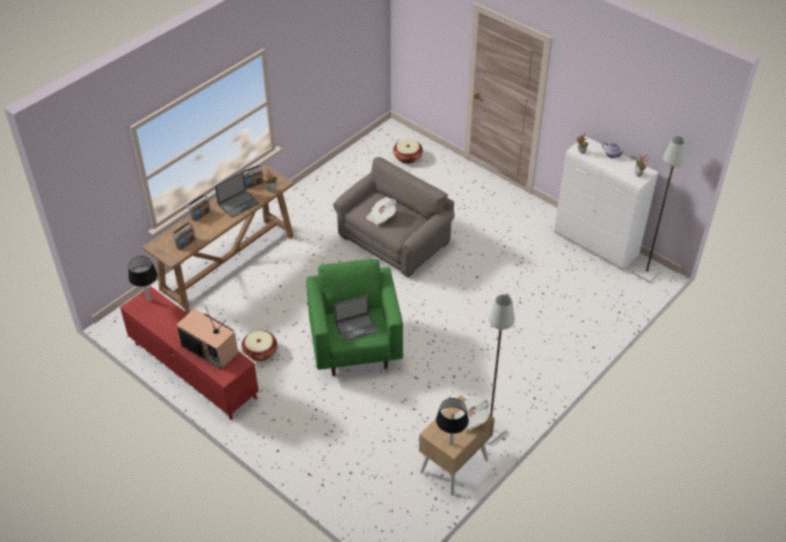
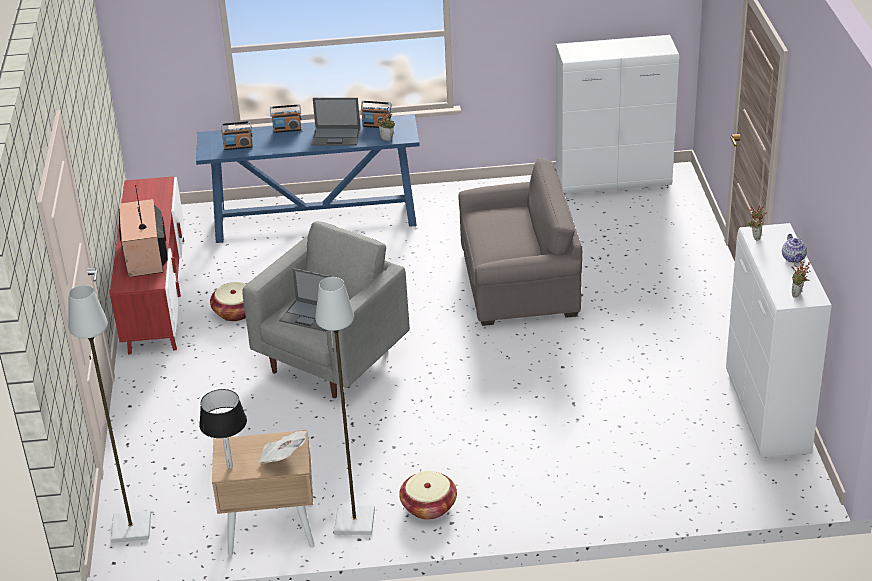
camera: 45 degrees right, 10 degrees down
(148, 300) = (155, 187): black table lamp -> none
(229, 264) = (317, 220): brown console table -> blue console table
(355, 347) = (332, 359): green armchair -> grey armchair
(366, 150) = (614, 181): none -> white cabinet
(381, 217) = (492, 231): newspaper -> none
(407, 157) = (653, 209): basket -> basket (429, 506)
(646, 272) = (794, 480): grey floor lamp -> grey floor lamp (130, 529)

